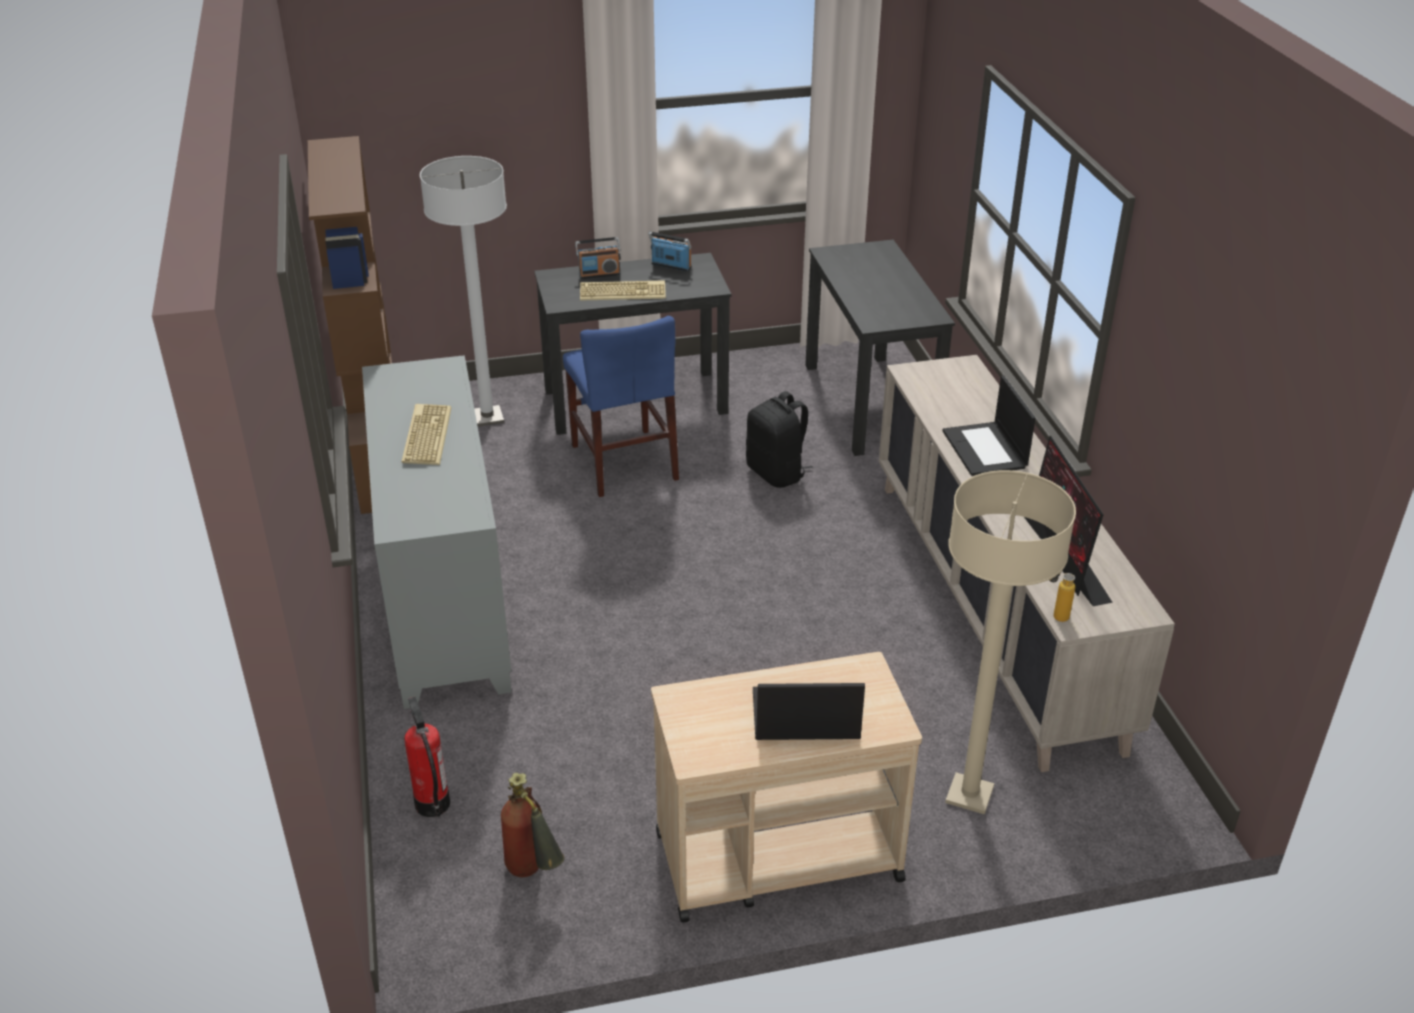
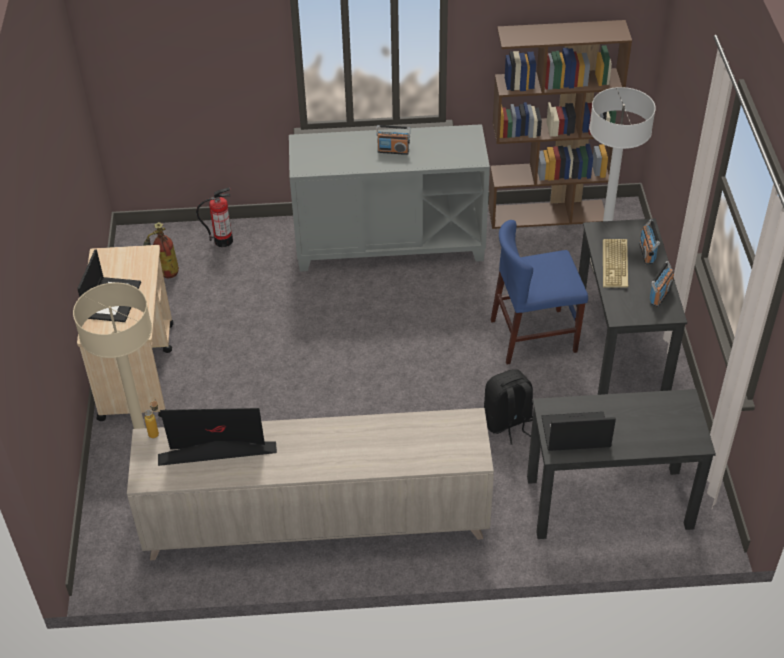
camera: 100 degrees right, 10 degrees up
(425, 435) = (393, 150): keyboard -> radio
(985, 450) = (350, 441): laptop -> laptop (575, 433)

